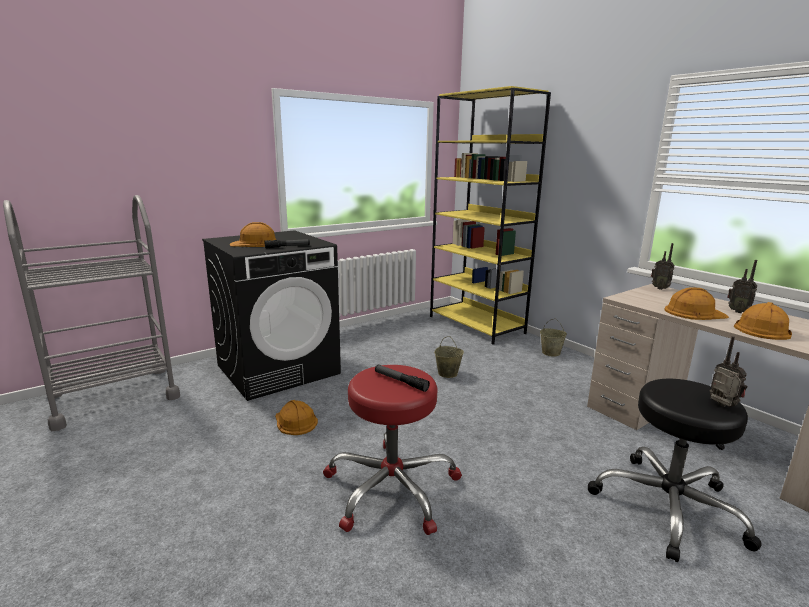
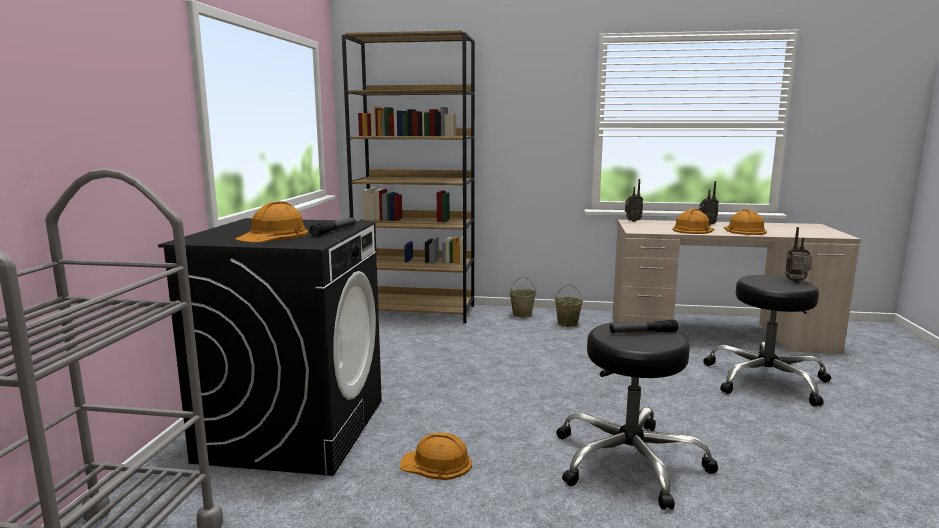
camera: 45 degrees left, 5 degrees down
(391, 488) = (630, 462): red stool -> black stool
(447, 373) = (480, 360): beige bucket -> beige bucket (567, 324)
(477, 325) = (417, 311): yellow bookcase -> brown bookcase

